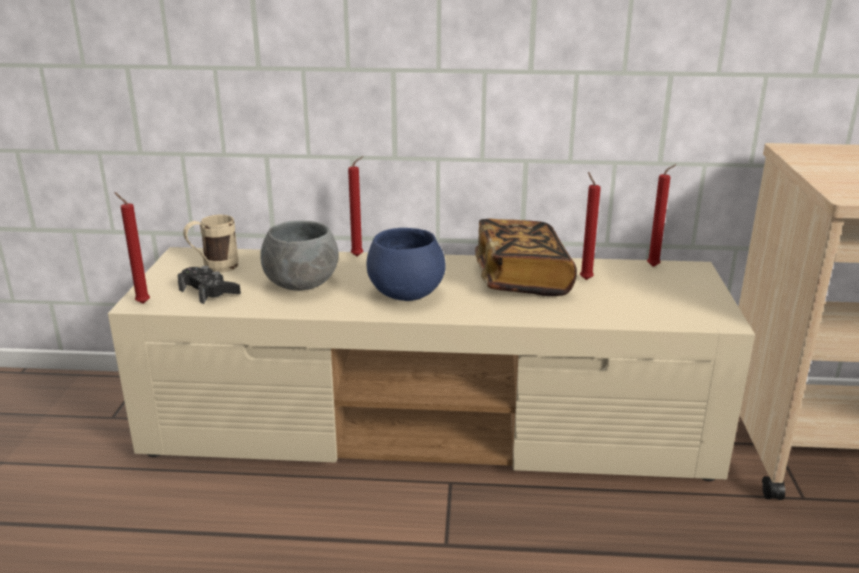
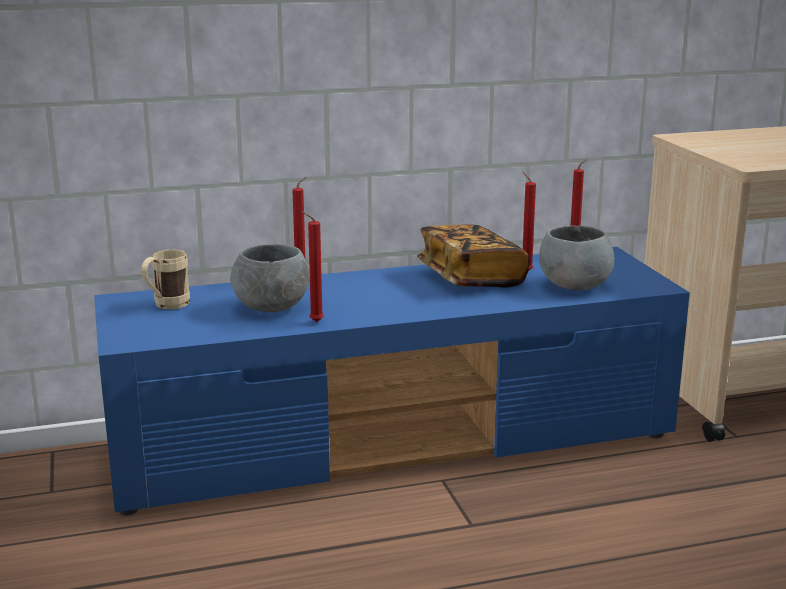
camera: 20 degrees left, 5 degrees down
(141, 303) = (125, 343): red candle -> red candle (314, 322)
(209, 291) = (184, 325): black game controller -> none
(407, 293) = (379, 302): blue bowl -> none
(433, 428) = (395, 442): beige tv stand -> blue tv stand
(625, 305) = (574, 286): none -> grey bowl

